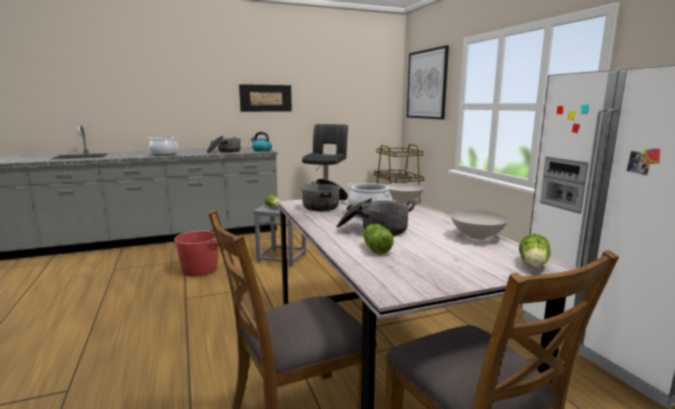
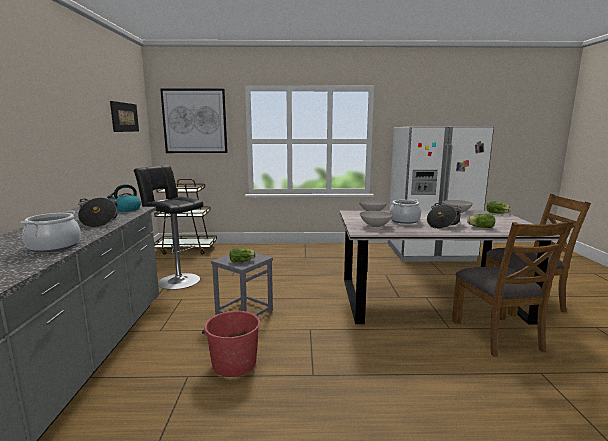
camera: 70 degrees left, 0 degrees up
(266, 98) = (65, 138): picture -> picture (125, 117)
(325, 205) = (375, 226): cooking pot -> white bowl

